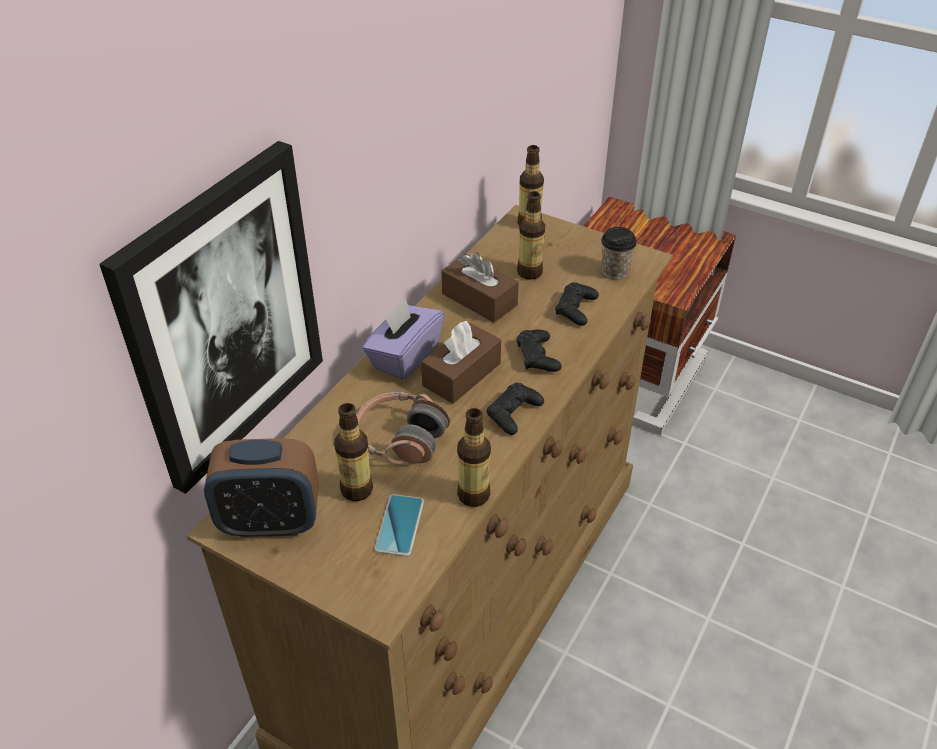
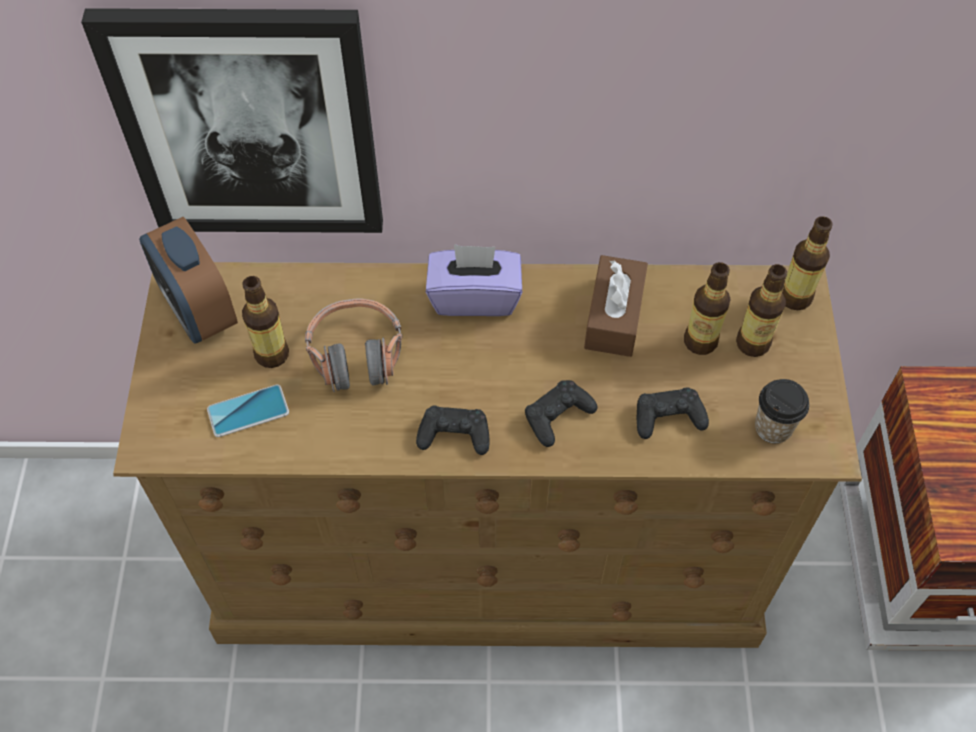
camera: 60 degrees right, 15 degrees up
(461, 374) = (481, 360): brown tissue box -> none
(473, 495) = (320, 453): bottle -> bottle (753, 343)

